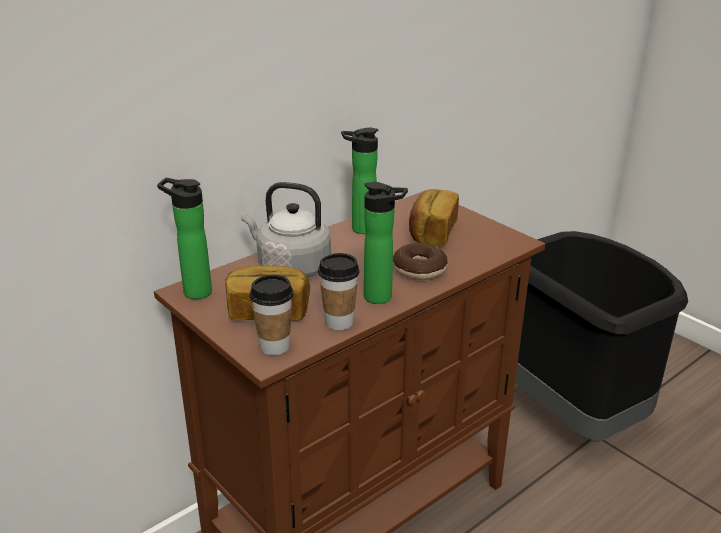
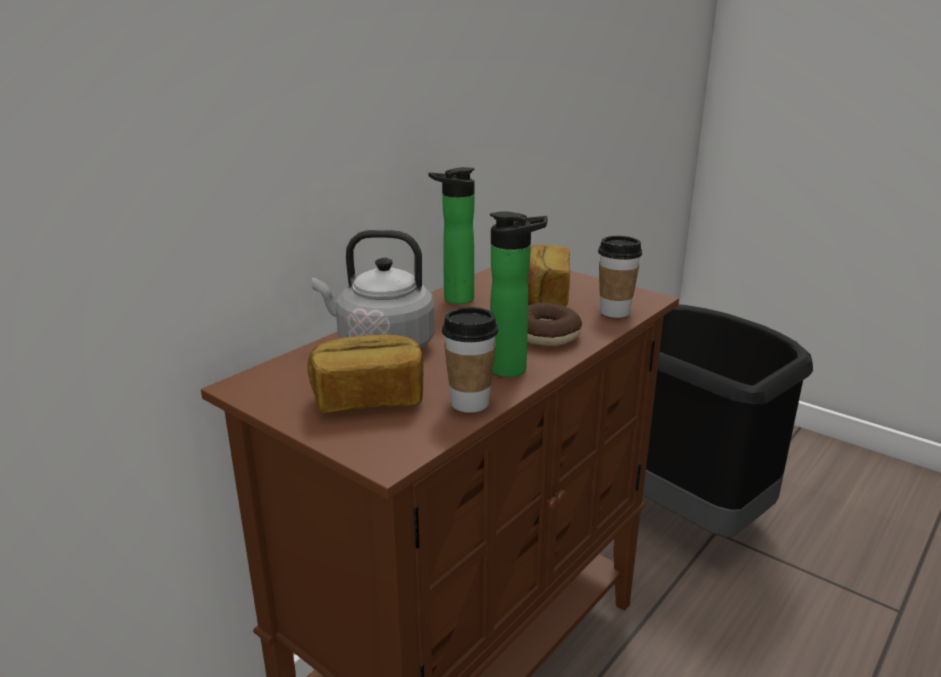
camera: 10 degrees left, 5 degrees down
(193, 291) = (257, 384): bottle -> none
(274, 346) = (393, 441): cup -> cup (614, 312)

